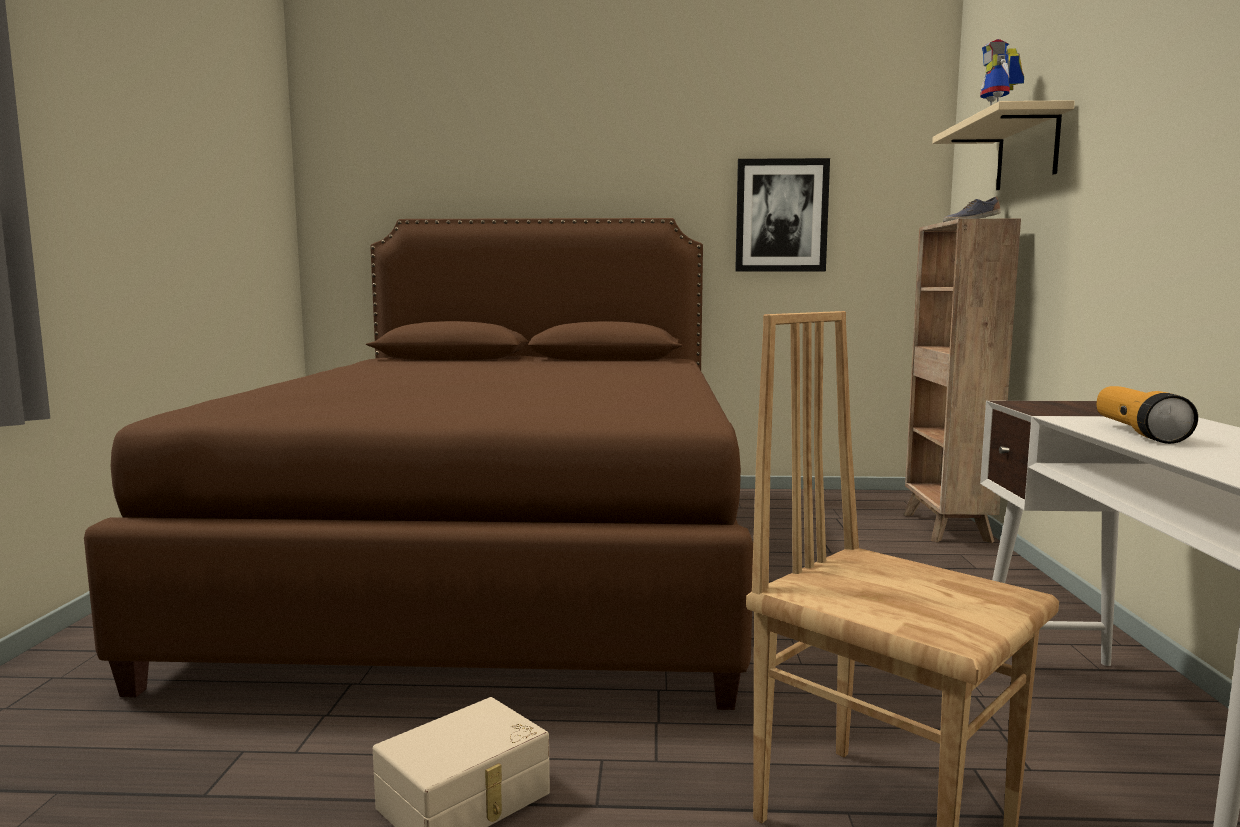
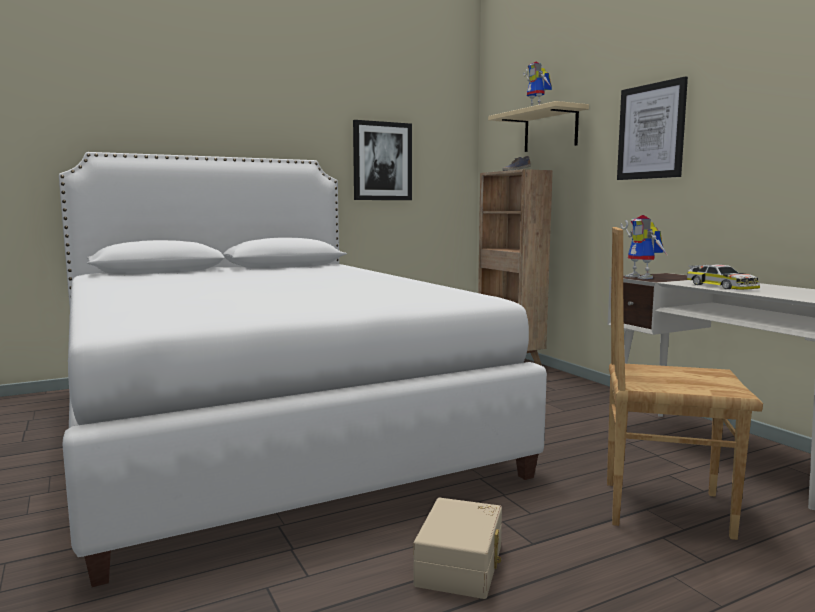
camera: 30 degrees left, 0 degrees up
(501, 559) = (263, 425): brown bed -> white bed
(1040, 406) = (643, 277): none -> toy robot
(1138, 433) = (721, 286): flashlight -> toy car
(1152, 138) = (651, 131): none -> picture

